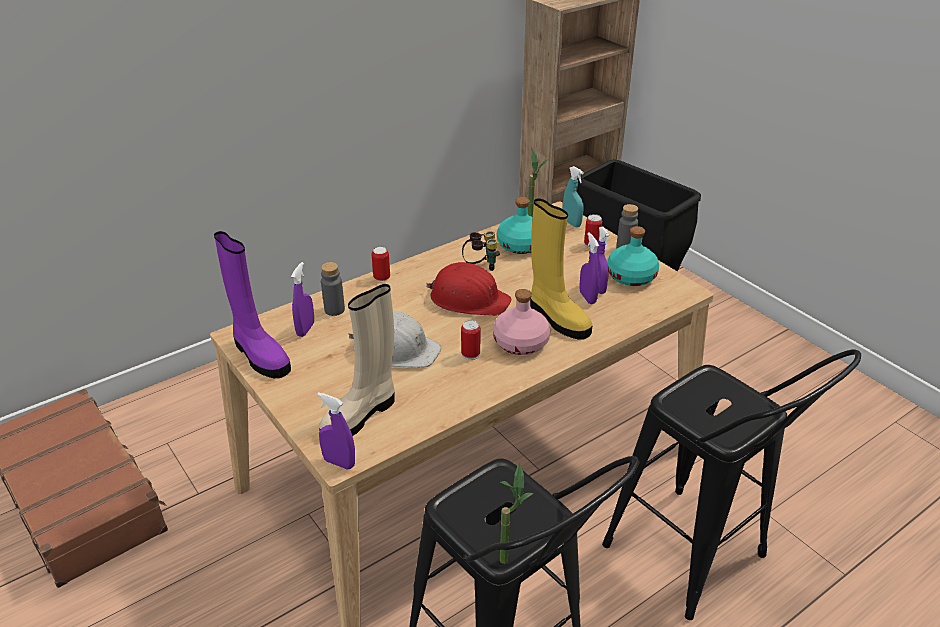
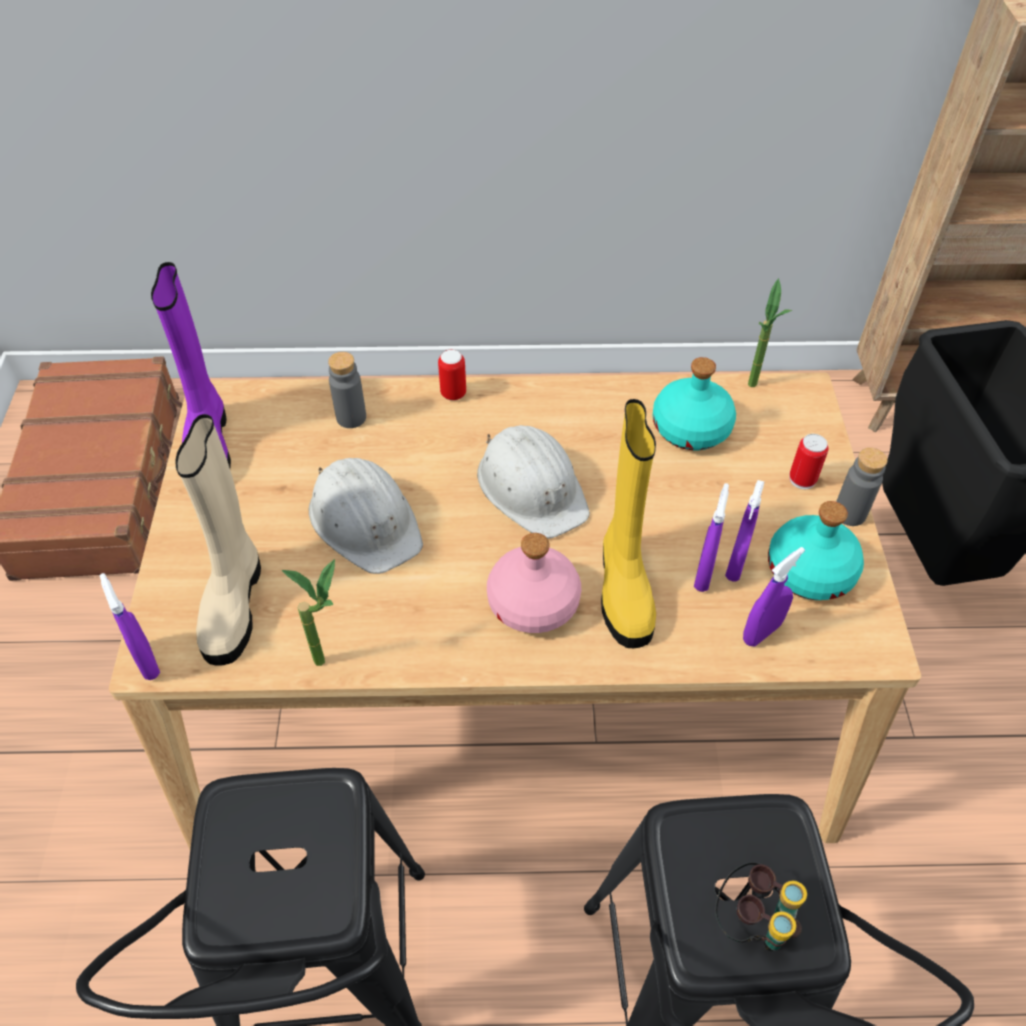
camera: 35 degrees right, 15 degrees up
(305, 329) = (292, 431): purple spray bottle -> purple spray bottle (761, 632)
(361, 415) = (234, 603): beige boot -> beige boot turned 75 degrees counterclockwise
(468, 299) = (532, 487): red hard hat -> white hard hat
(470, 354) = (449, 584): can -> none
(481, 266) = (599, 439): binoculars -> binoculars (753, 921)
(509, 554) = (227, 933): potted plant -> potted plant (331, 658)
(571, 223) = (807, 423): turquoise spray bottle -> none

